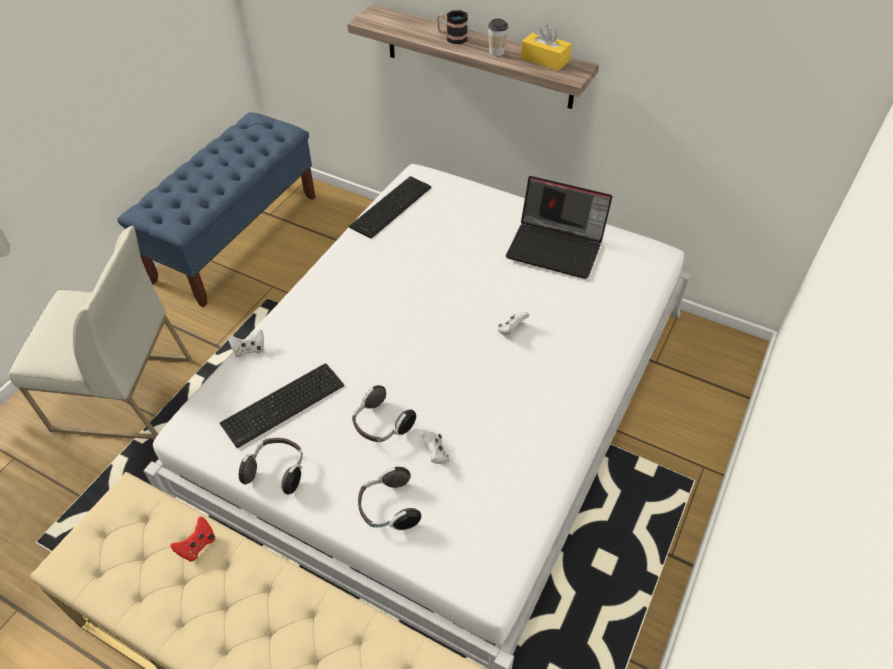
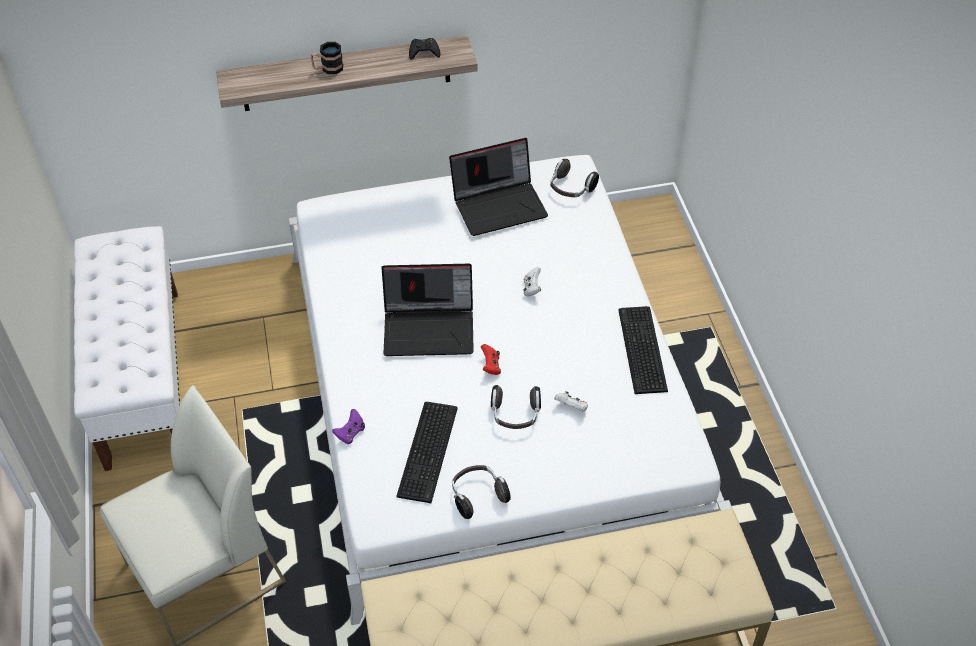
camera: 40 degrees left, 0 degrees up
(197, 545) = (480, 580): red game controller -> red game controller (491, 366)
(237, 237) = (143, 376): blue bench -> white bench
(249, 350) = (350, 433): white game controller -> purple game controller
(388, 207) = (326, 251): keyboard -> keyboard (640, 351)
(388, 508) = (580, 463): headphones -> headphones (571, 189)
(395, 308) = (430, 328): none -> laptop
(496, 52) = (379, 64): cup -> none
(544, 59) = (424, 52): yellow tissue box -> black game controller

